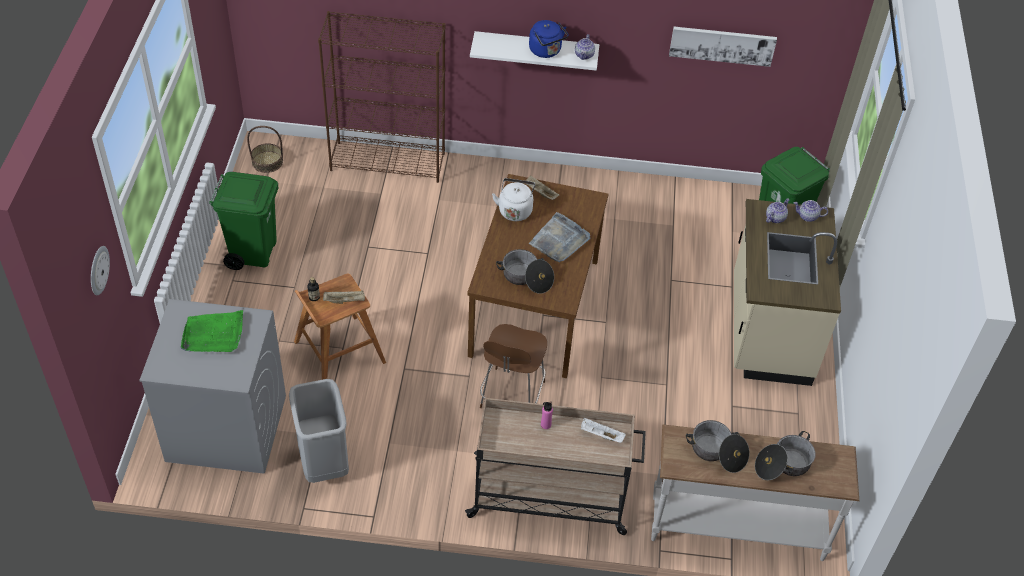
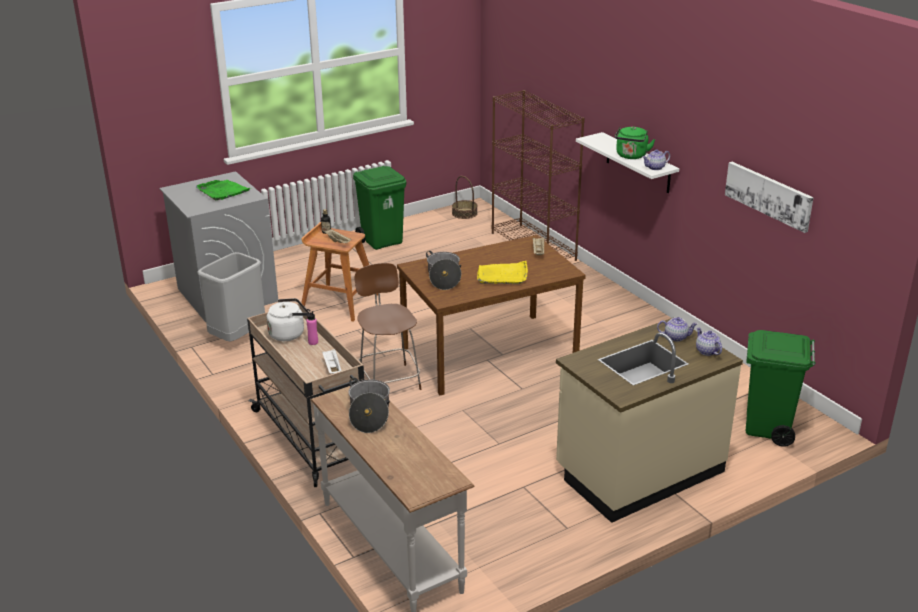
camera: 55 degrees right, 20 degrees down
(98, 270) = (176, 98): wall clock -> none
(511, 396) = (389, 380): brown chair -> brown chair turned 90 degrees clockwise
(515, 210) = (505, 249): white kettle -> white kettle (289, 334)
(546, 51) = (631, 156): blue kettle -> green kettle
(559, 240) = (502, 275): grey tray -> yellow tray
(783, 465) = (398, 452): cooking pot -> none

